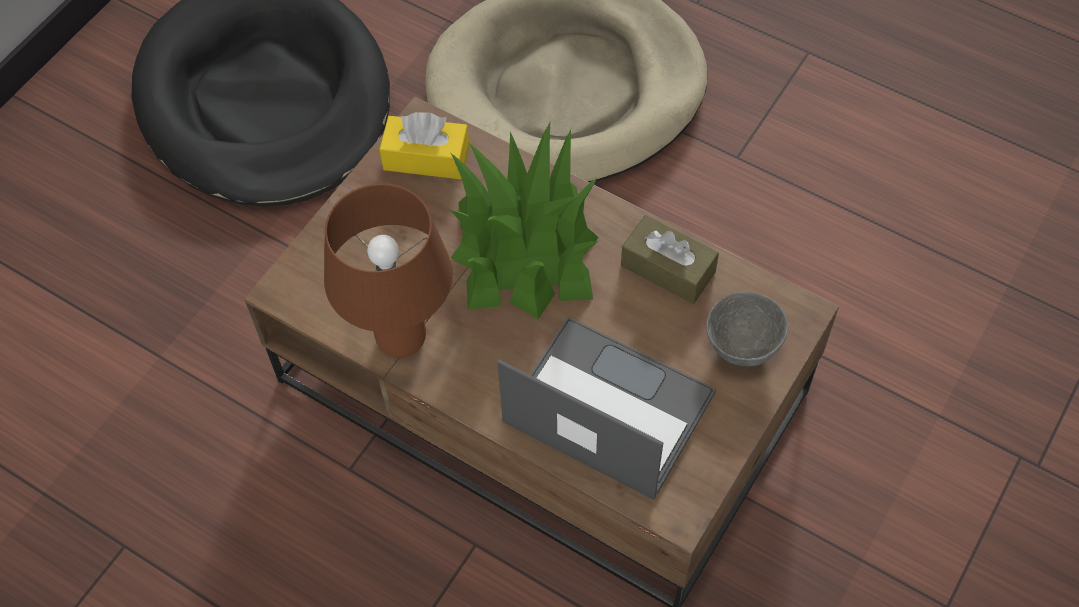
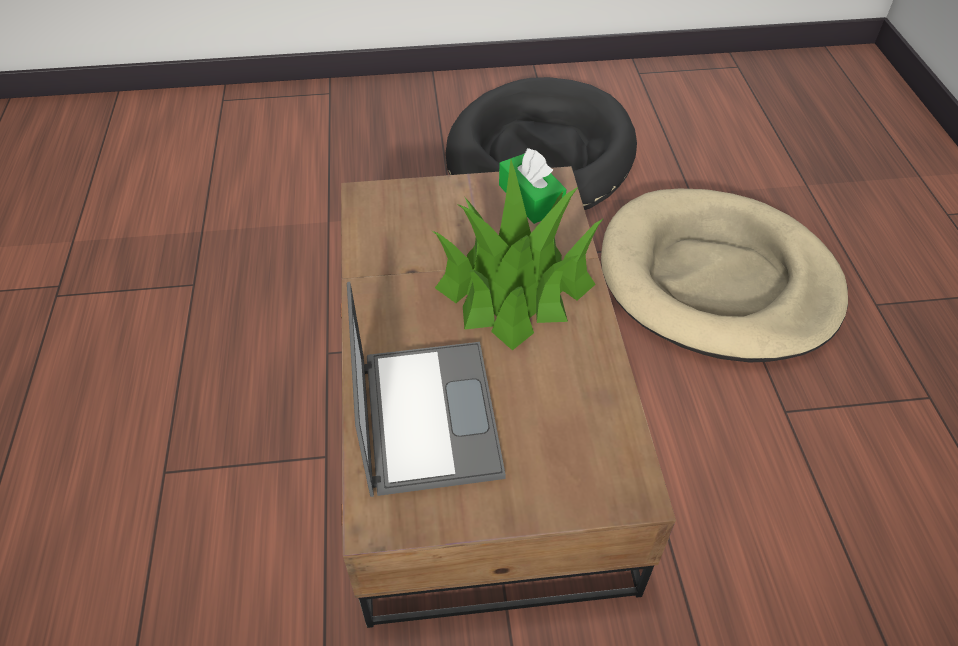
camera: 50 degrees right, 10 degrees down
(400, 340) = (377, 269): brown table lamp -> none
(426, 158) = (531, 198): yellow tissue box -> green tissue box
(668, 269) = (585, 379): brown tissue box -> none
(743, 349) = (563, 474): grey bowl -> none

